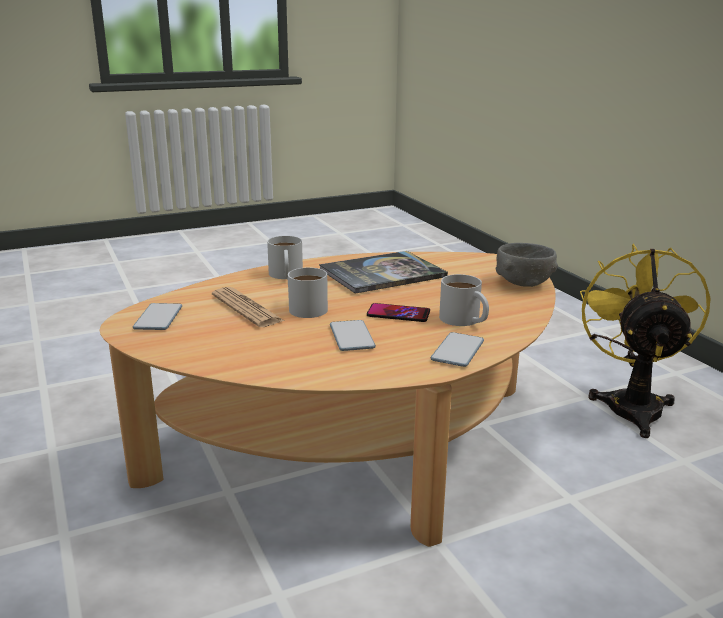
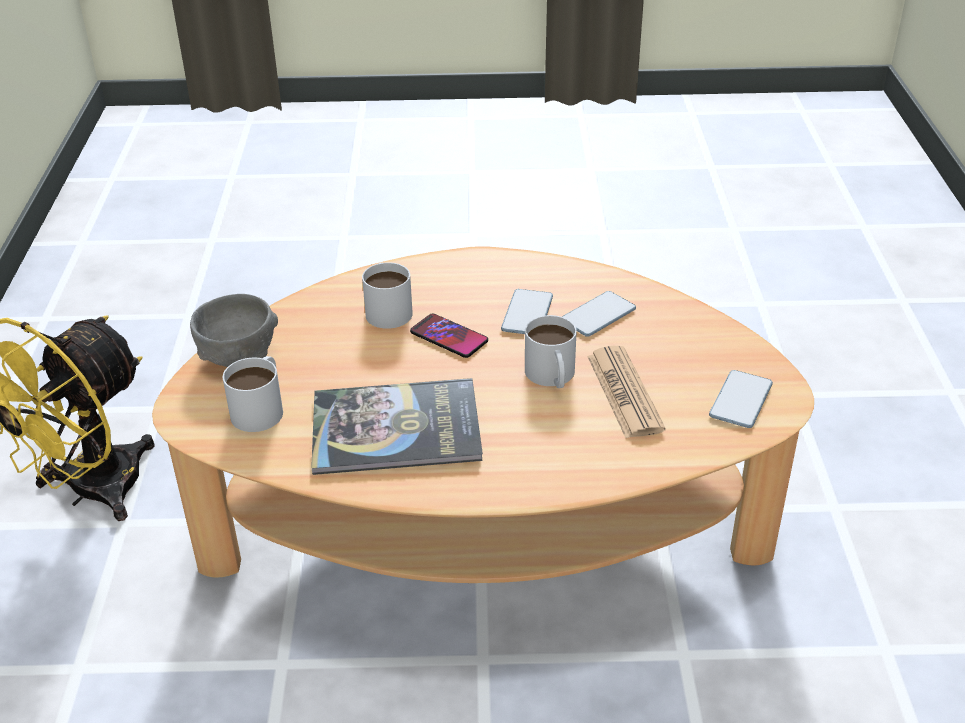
camera: 155 degrees left, 15 degrees up
(286, 275) = (539, 462): white mug -> white mug (261, 407)
(457, 351) = (439, 272): phone -> phone (598, 315)

